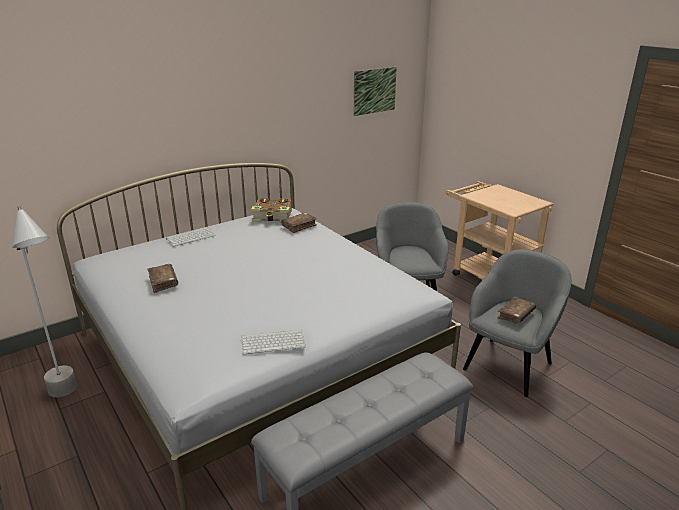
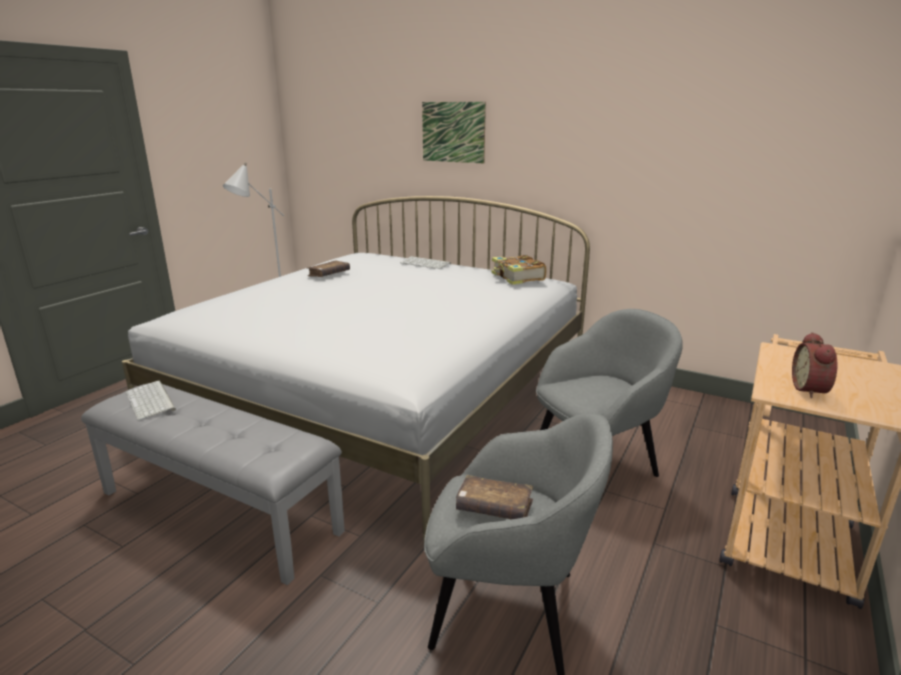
camera: 65 degrees right, 5 degrees down
(273, 341) = (239, 327): keyboard -> keyboard (152, 401)
(299, 226) = (510, 291): brown book -> none
(374, 91) = (773, 149): picture -> picture (453, 132)
(514, 205) = (811, 390): none -> alarm clock

